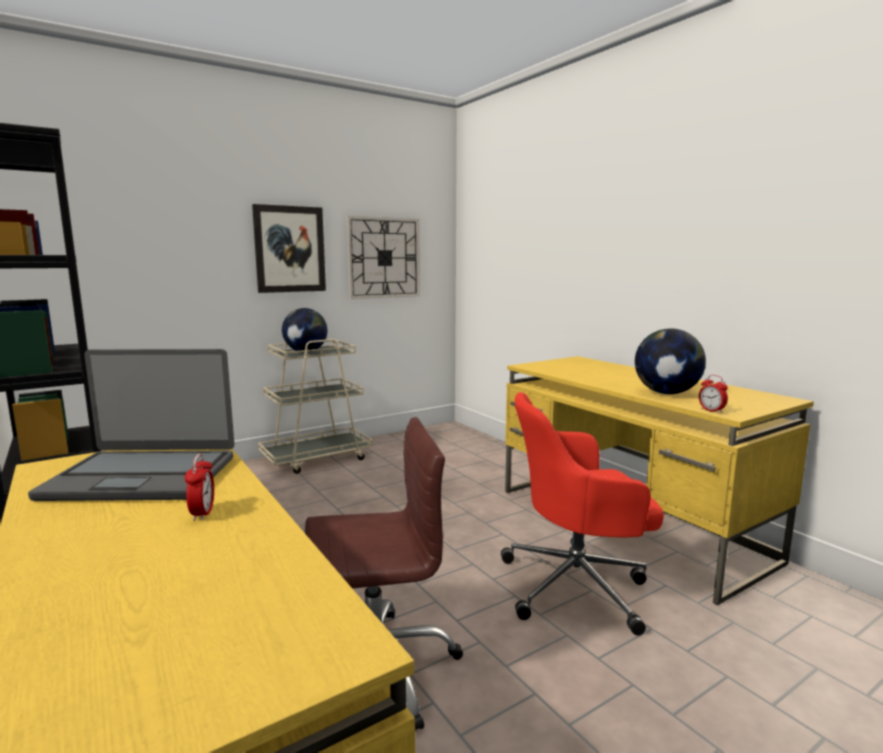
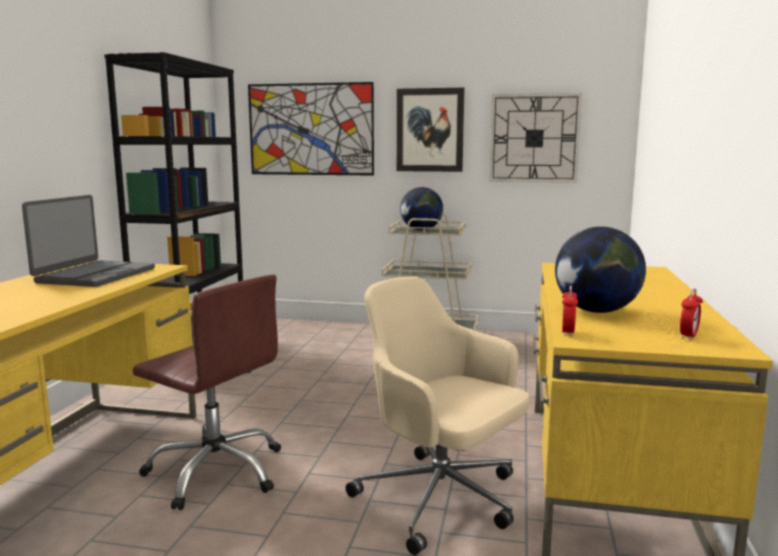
camera: 45 degrees right, 0 degrees up
(143, 476) = (95, 275): laptop -> laptop turned 120 degrees counterclockwise
(145, 246) = (310, 129): none -> picture
(202, 513) = (60, 294): alarm clock -> alarm clock (688, 336)
(577, 585) = (441, 500): red office chair -> beige office chair

